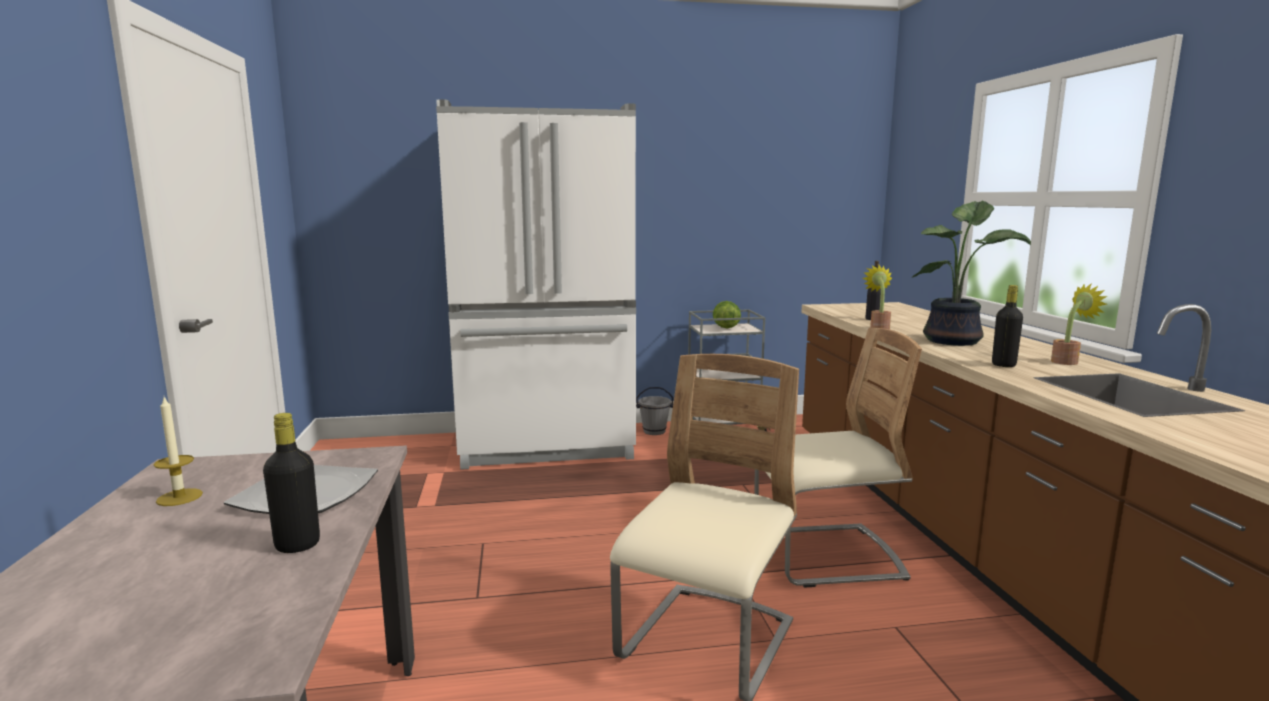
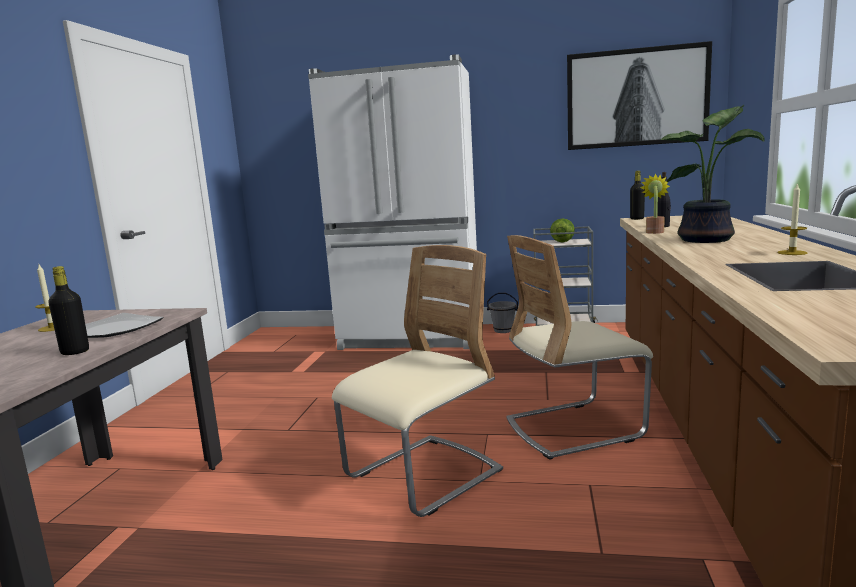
camera: 20 degrees right, 0 degrees up
(801, 169) = (636, 97): none -> picture
(826, 556) = (573, 428): beige chair -> beige chair turned 150 degrees clockwise
(1003, 365) = (716, 255): black bottle -> black bottle (637, 219)
(1068, 362) = (792, 253): potted plant -> candle

